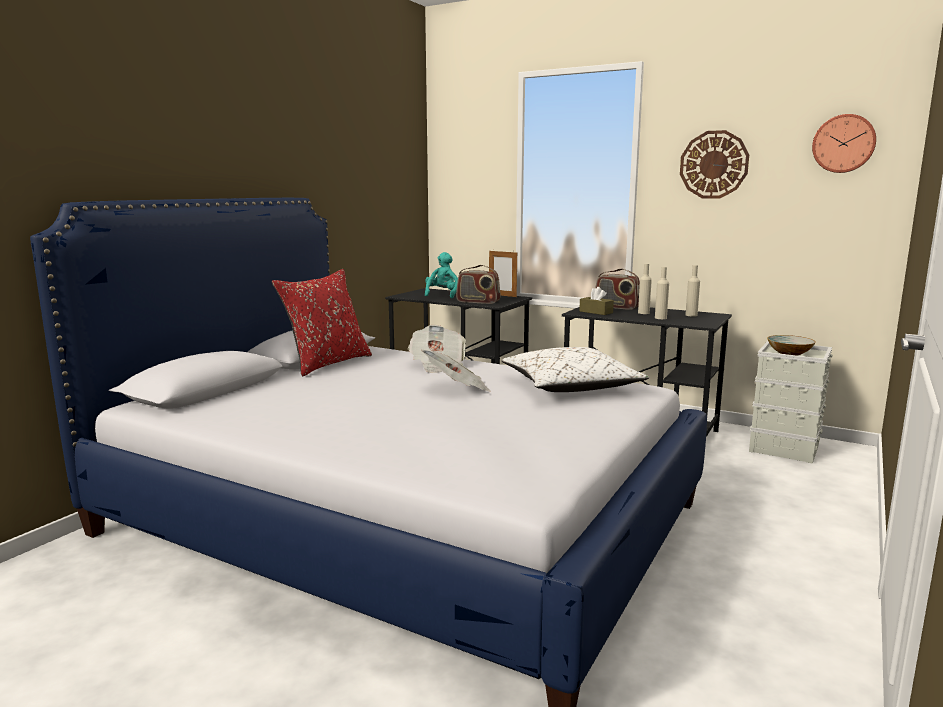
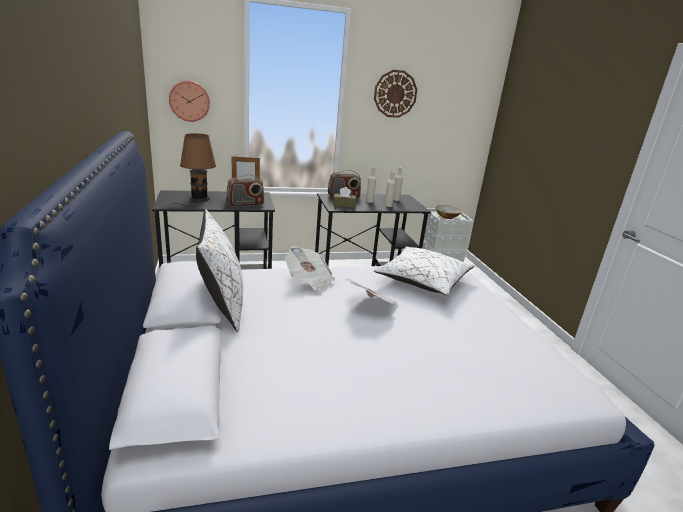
camera: 45 degrees left, 10 degrees up
(326, 364) = (222, 306): red pillow -> white pillow
(442, 295) = (198, 199): turquoise plush toy -> brown table lamp
(843, 144) = (466, 87): wall clock -> wall clock (189, 101)

